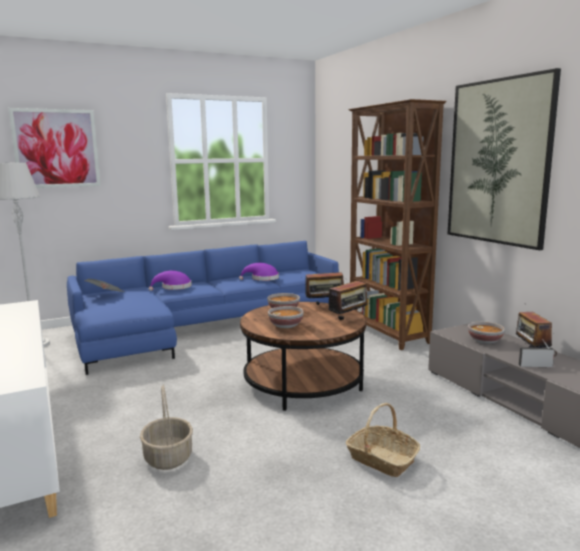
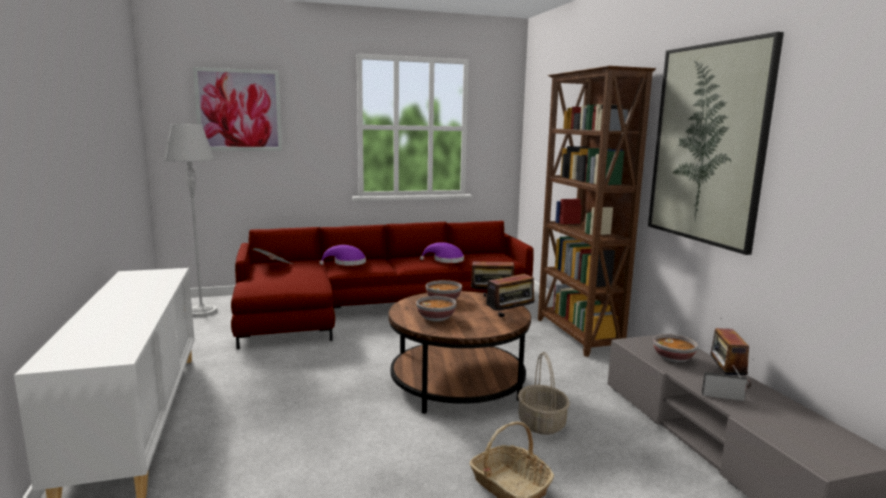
camera: 10 degrees right, 0 degrees up
(169, 458) = (280, 451): basket -> basket (542, 424)
(201, 326) = (375, 307): blue sofa -> red sofa

